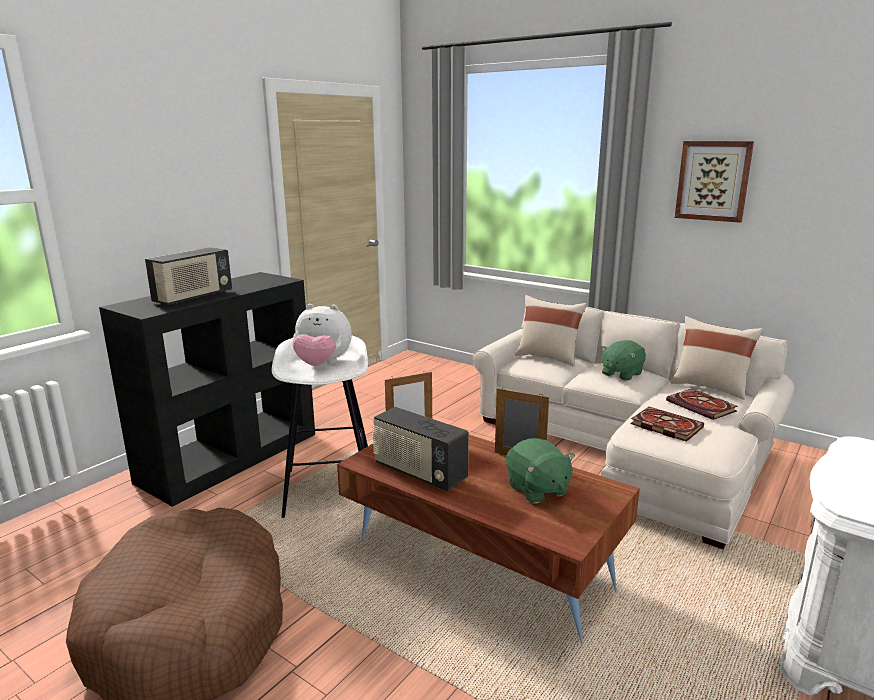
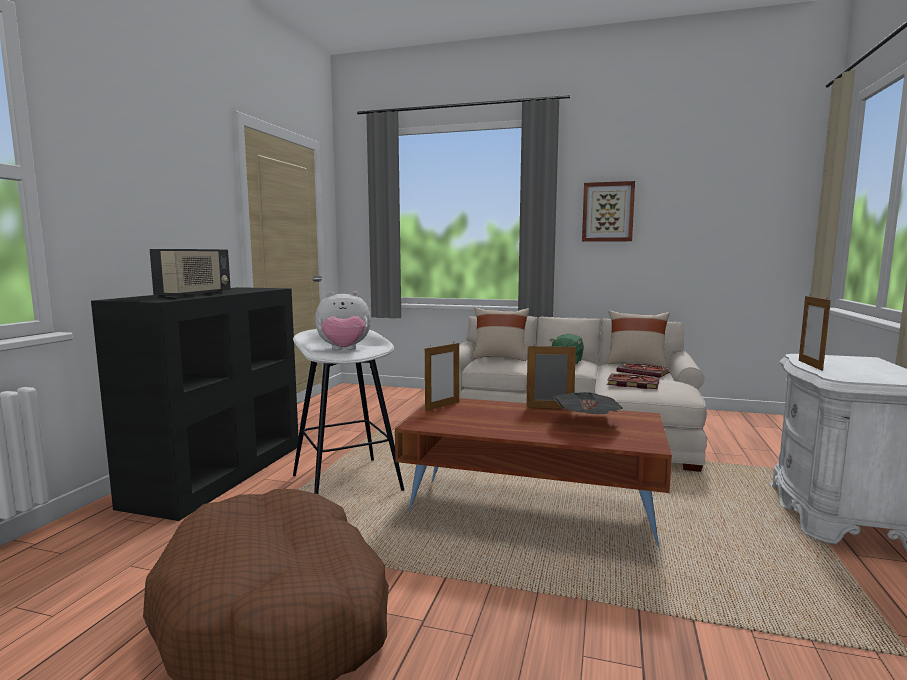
camera: 20 degrees left, 10 degrees down
(419, 472) = (477, 425): radio -> none
(537, 489) = (587, 422): green plush toy -> newspaper
(840, 469) = (810, 365): none -> picture frame

